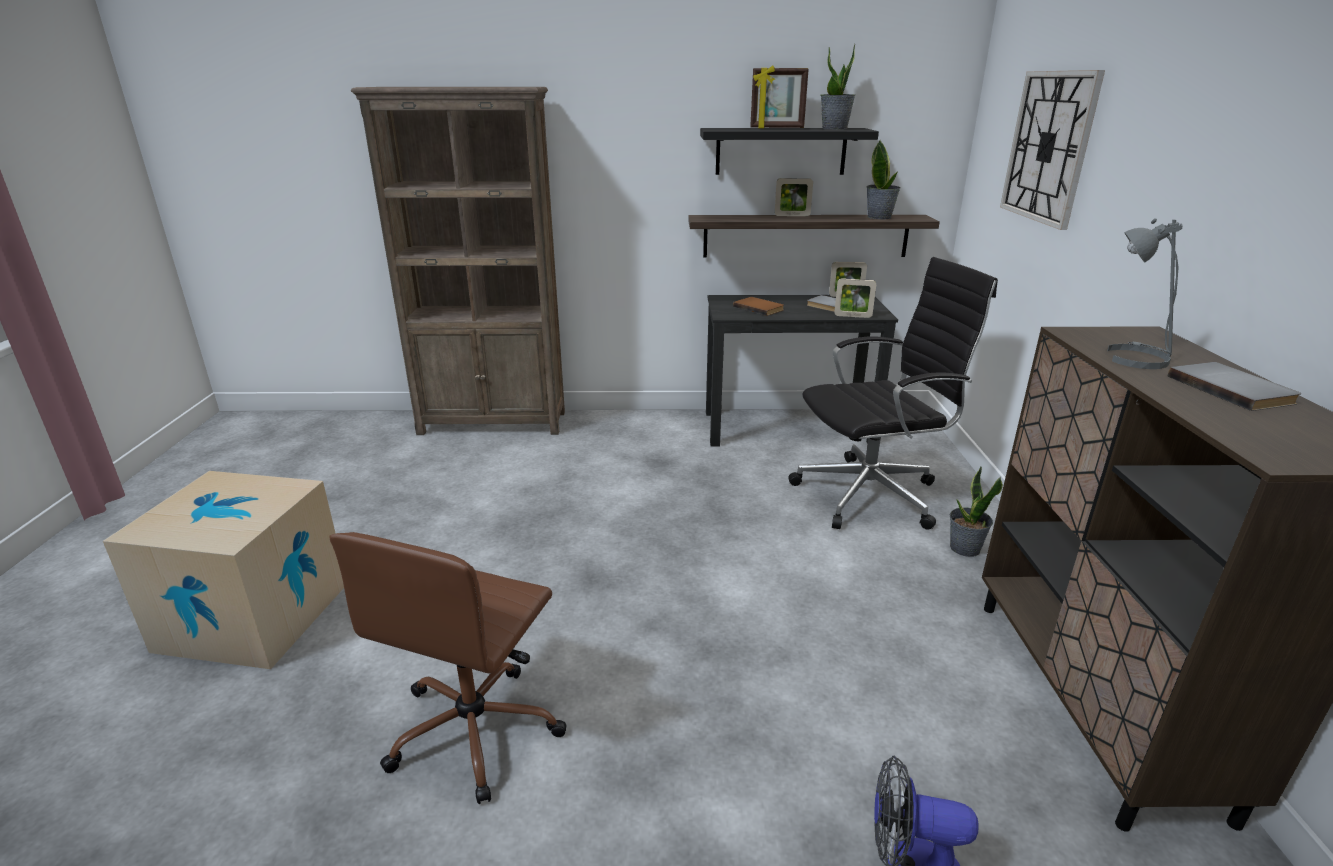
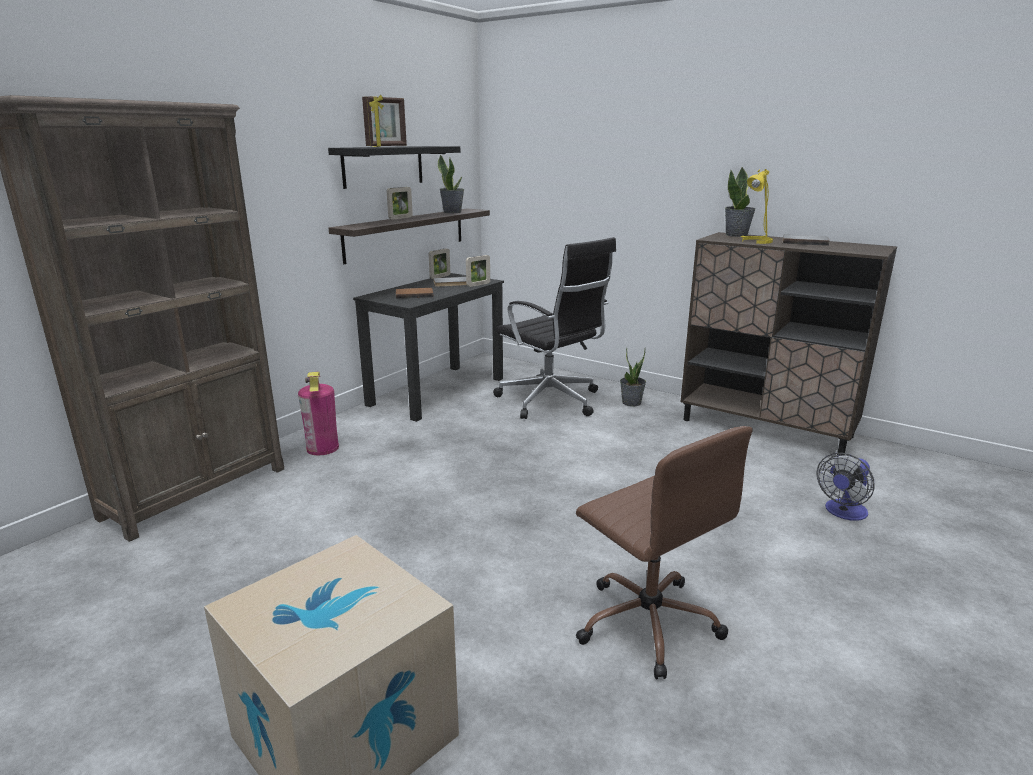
camera: 55 degrees left, 5 degrees down
(608, 432) = (323, 448): none -> fire extinguisher
(834, 128) = (422, 146): potted plant -> potted plant (737, 235)
(872, 494) = (551, 401): black office chair -> black office chair turned 120 degrees clockwise
(1048, 147) = (578, 150): wall clock -> none
(1134, 357) = (755, 241): grey table lamp -> yellow table lamp

